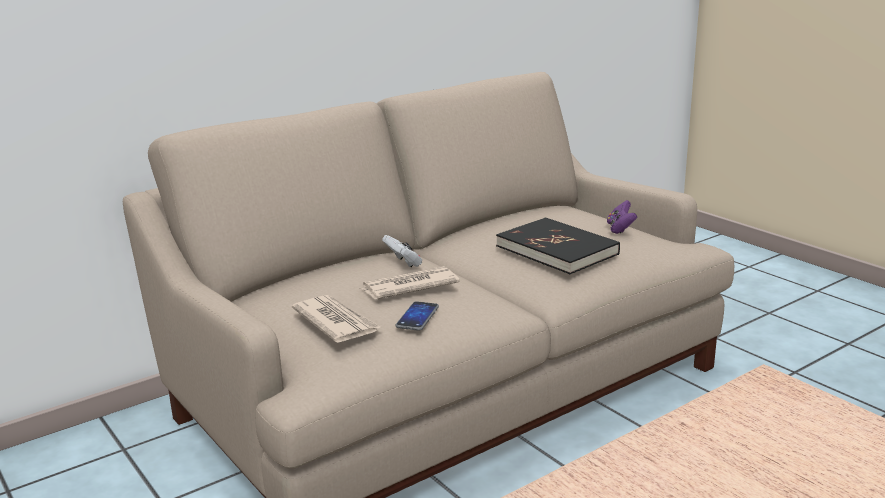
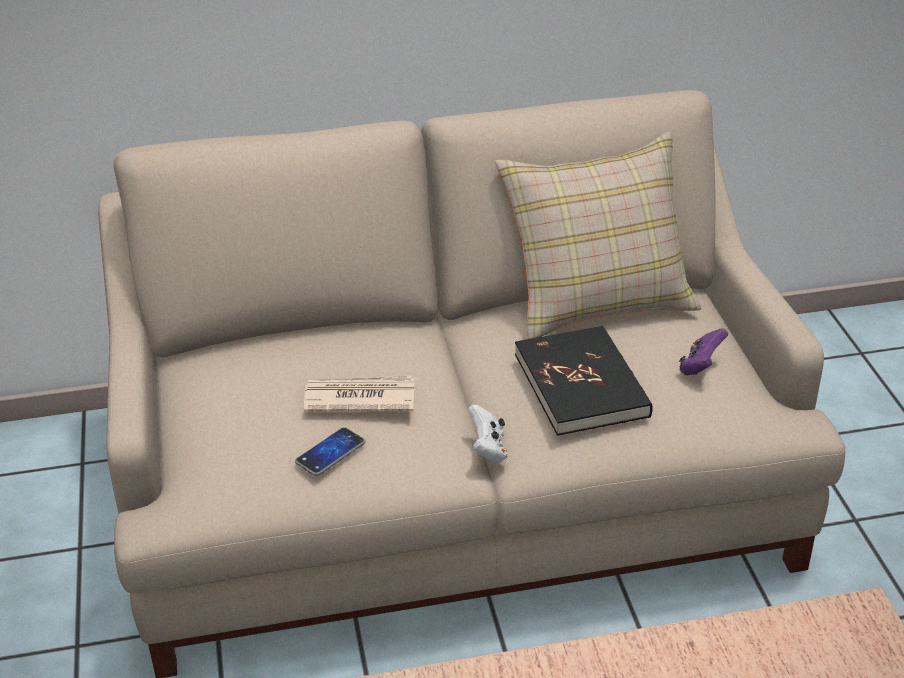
camera: 25 degrees right, 15 degrees up
(336, 322) = (242, 432): newspaper -> none
(404, 263) = (390, 352): white game controller -> white game controller (488, 449)
(519, 215) = (597, 299): none -> beige pillow

